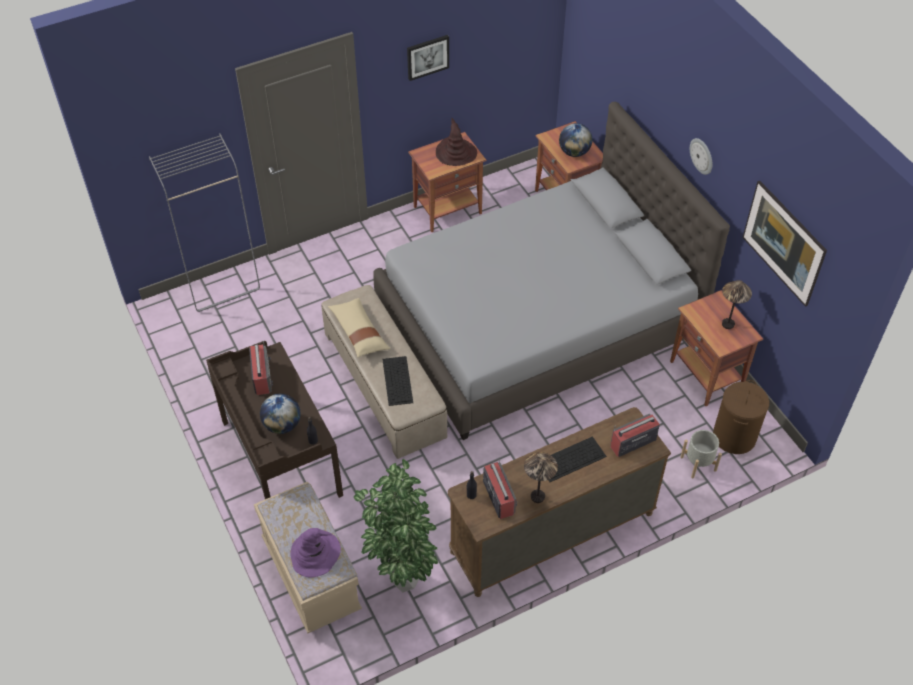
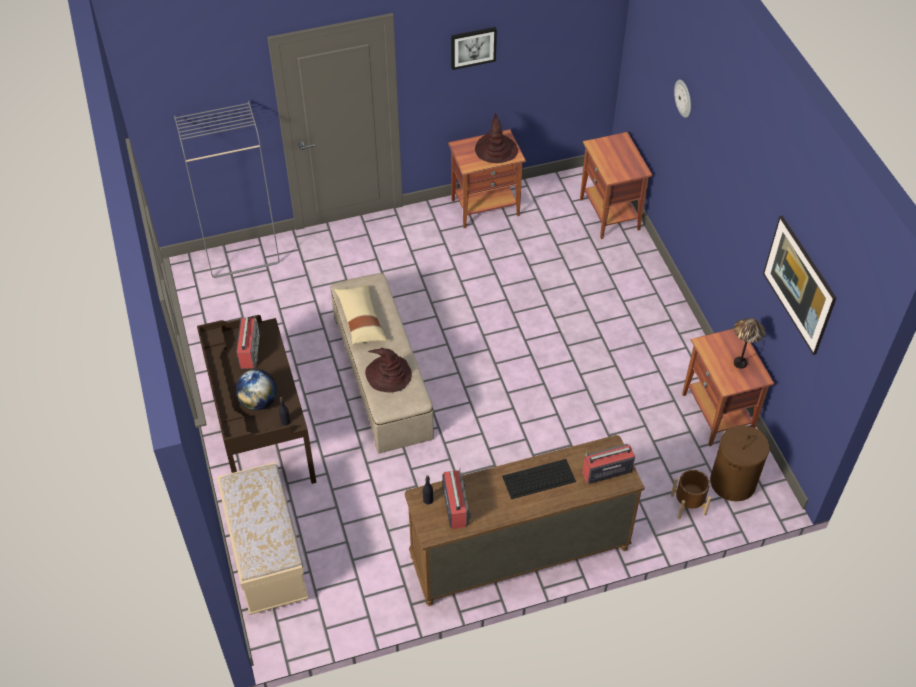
camera: 10 degrees right, 0 degrees up
(315, 553) = (265, 535): purple hat -> none
(398, 381) = (389, 374): keyboard -> brown hat
(401, 580) = (356, 577): potted plant -> none
(537, 496) = (495, 512): table lamp -> none
(538, 321) = (553, 334): grey bed -> none
(574, 152) = (618, 164): globe -> none
(698, 463) = (688, 504): grey planter -> brown planter
(702, 156) = (734, 182): wall clock -> wall clock (684, 98)

